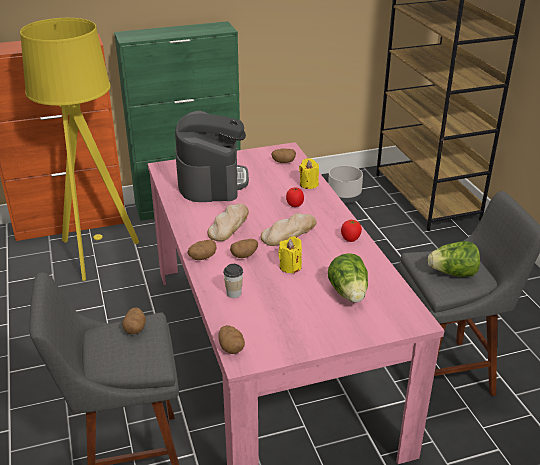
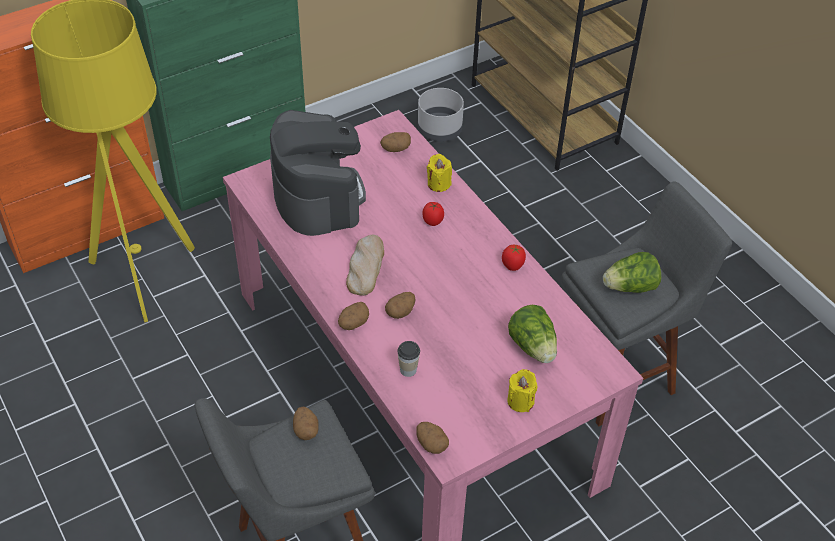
camera: 15 degrees left, 15 degrees up
(289, 232) = (439, 267): bread -> none
(290, 266) = (458, 319): yellow candle -> yellow candle (520, 401)

